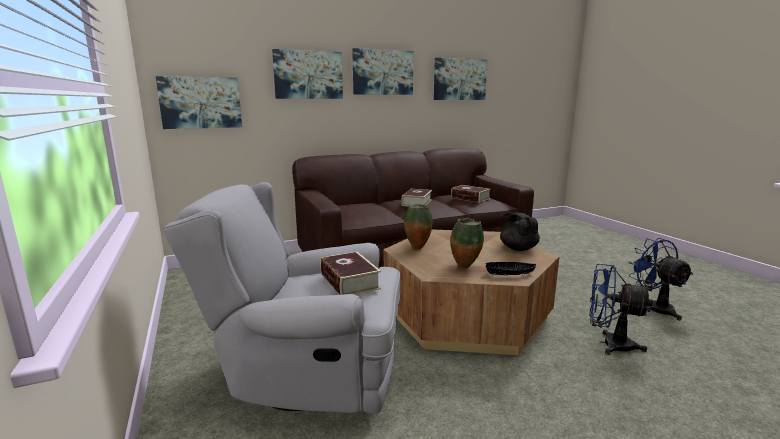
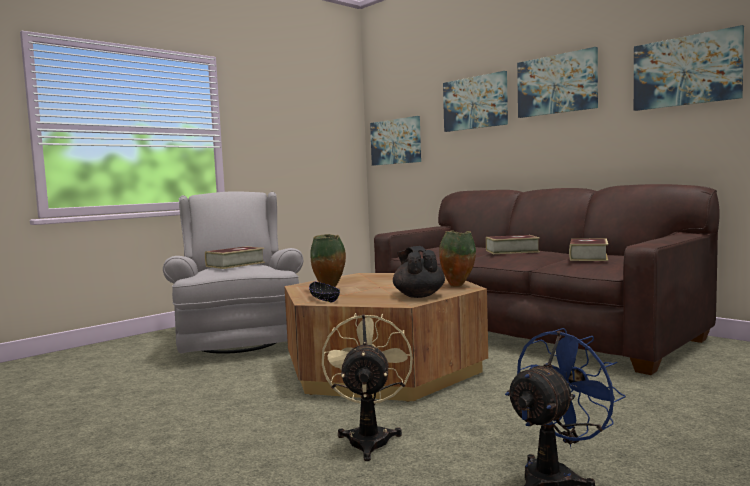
camera: 70 degrees right, 10 degrees down
(417, 248) = (373, 277): vase -> vase (458, 286)
(518, 248) = (418, 295): black teapot -> black teapot turned 60 degrees counterclockwise
(609, 344) = (369, 438): blue fan -> beige fan

